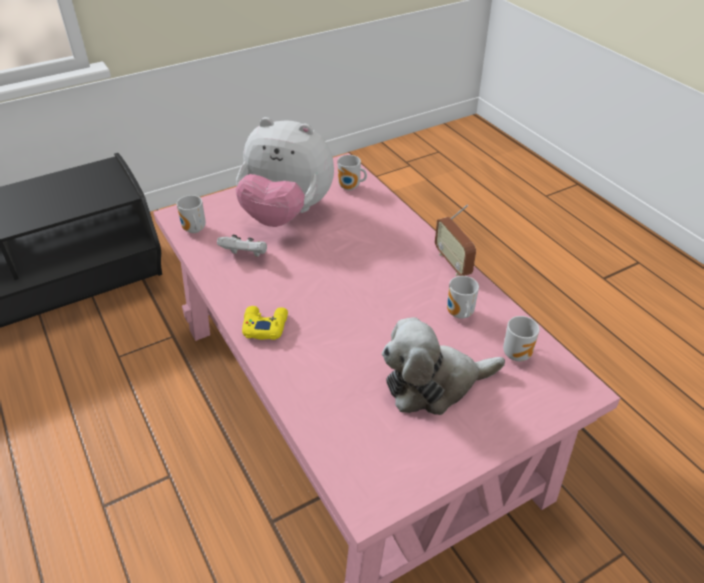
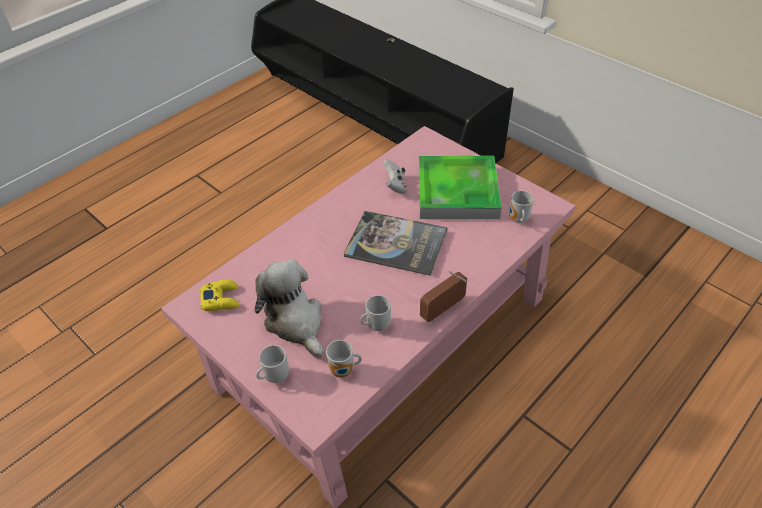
camera: 75 degrees right, 5 degrees up
(194, 230) = (412, 151): mug -> mug (275, 375)
(265, 326) = (325, 217): yellow game controller -> yellow game controller (221, 299)
(286, 214) = (457, 192): plush toy -> tray
(343, 275) = (396, 243): none -> book

